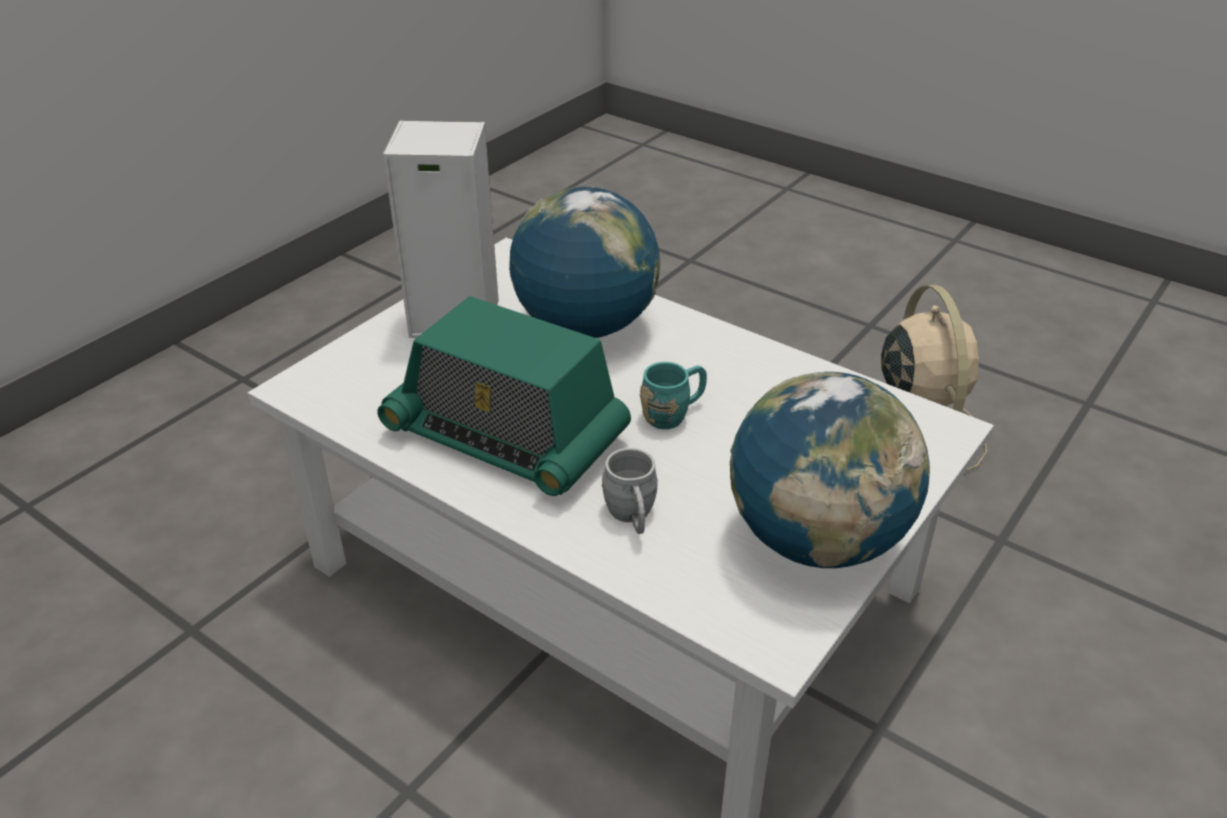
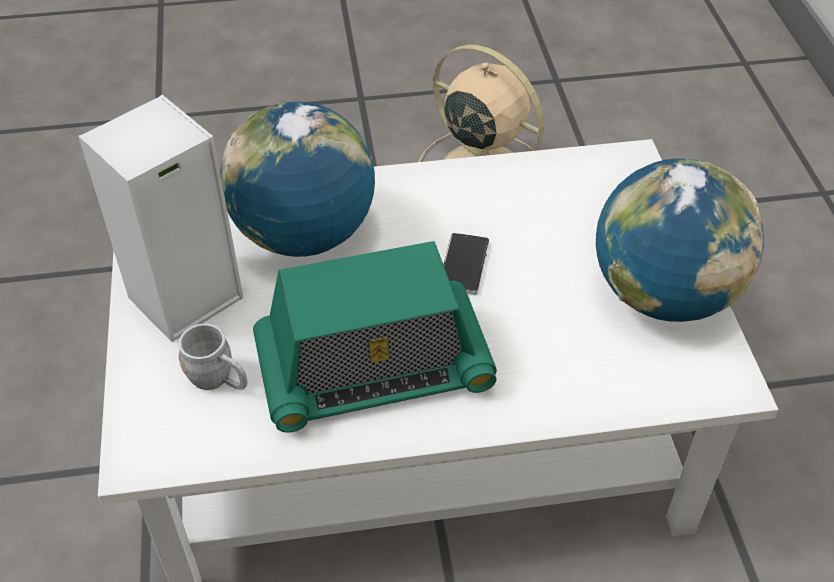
camera: 45 degrees left, 10 degrees up
(632, 517) = (543, 365): grey mug -> grey mug (219, 380)
(673, 414) = (464, 265): turquoise mug -> phone

